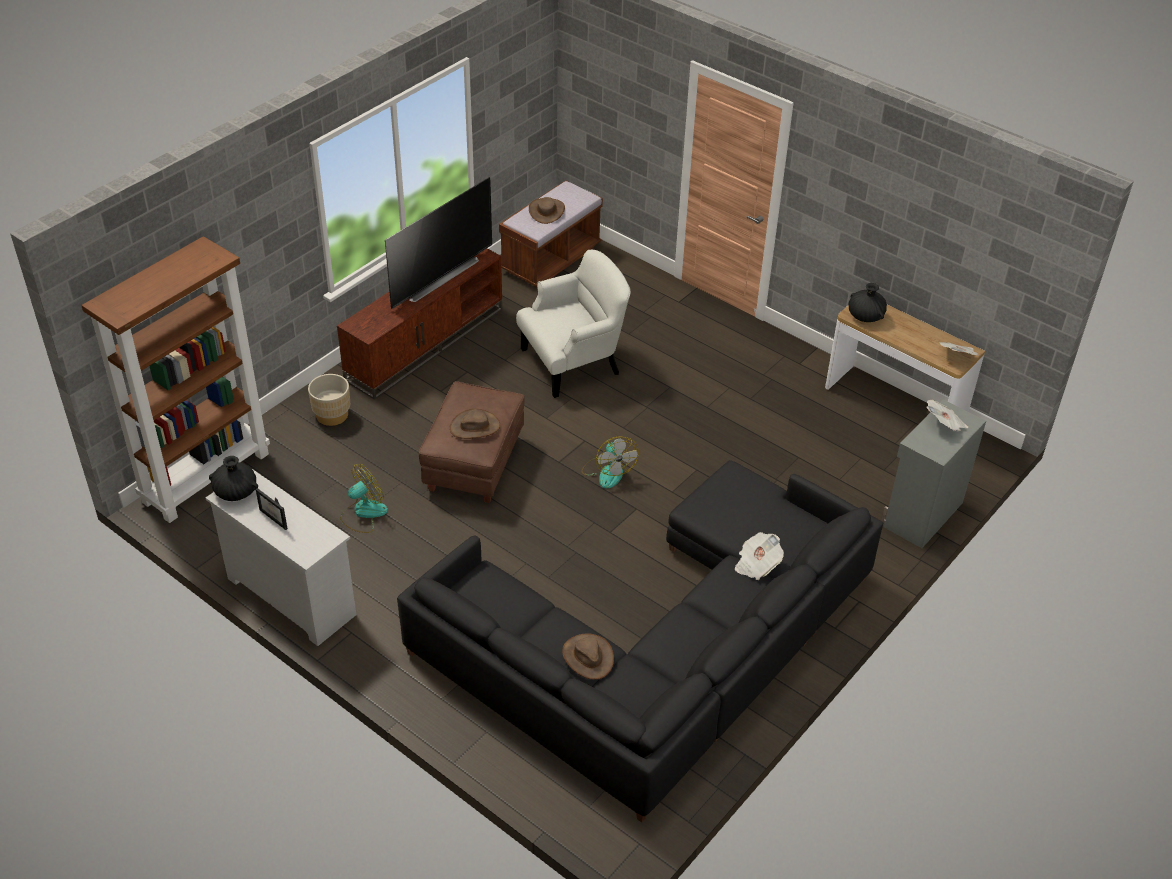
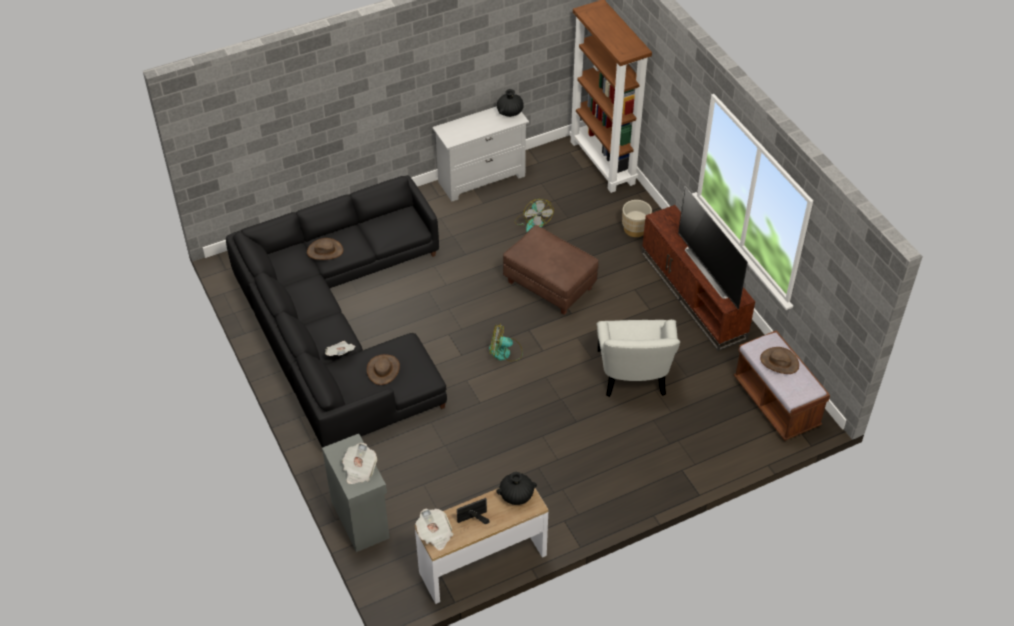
camera: 115 degrees right, 5 degrees up
(277, 517) = (479, 124): picture frame -> picture frame (472, 519)
(475, 427) = (541, 253): brown hat -> brown hat (383, 370)

